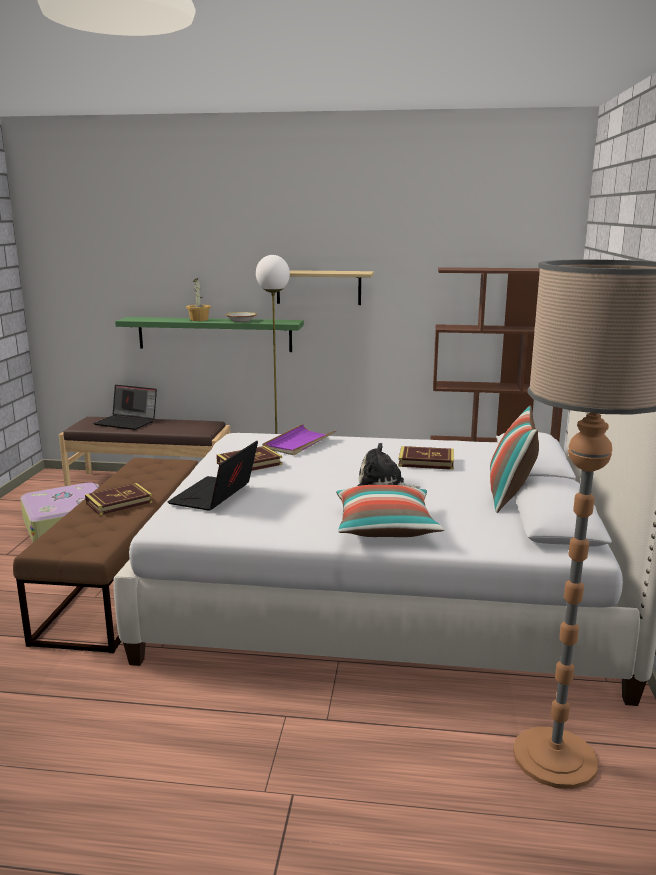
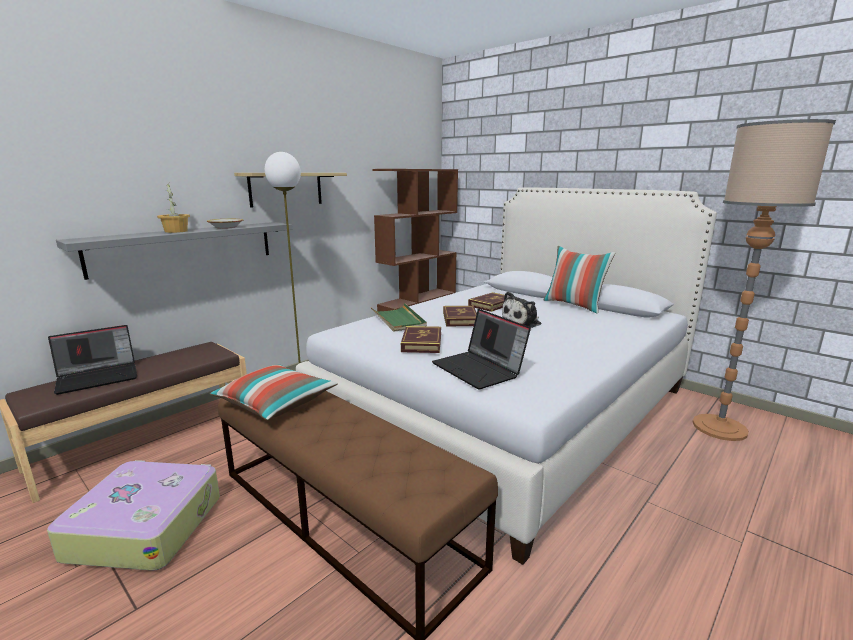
camera: 55 degrees left, 0 degrees up
(119, 502) = (346, 431): book -> book (460, 319)
(214, 334) = (185, 247): green shelf -> grey shelf
(299, 443) = (398, 320): purple tray -> green tray
(385, 527) = (599, 339): pillow -> pillow (276, 404)

